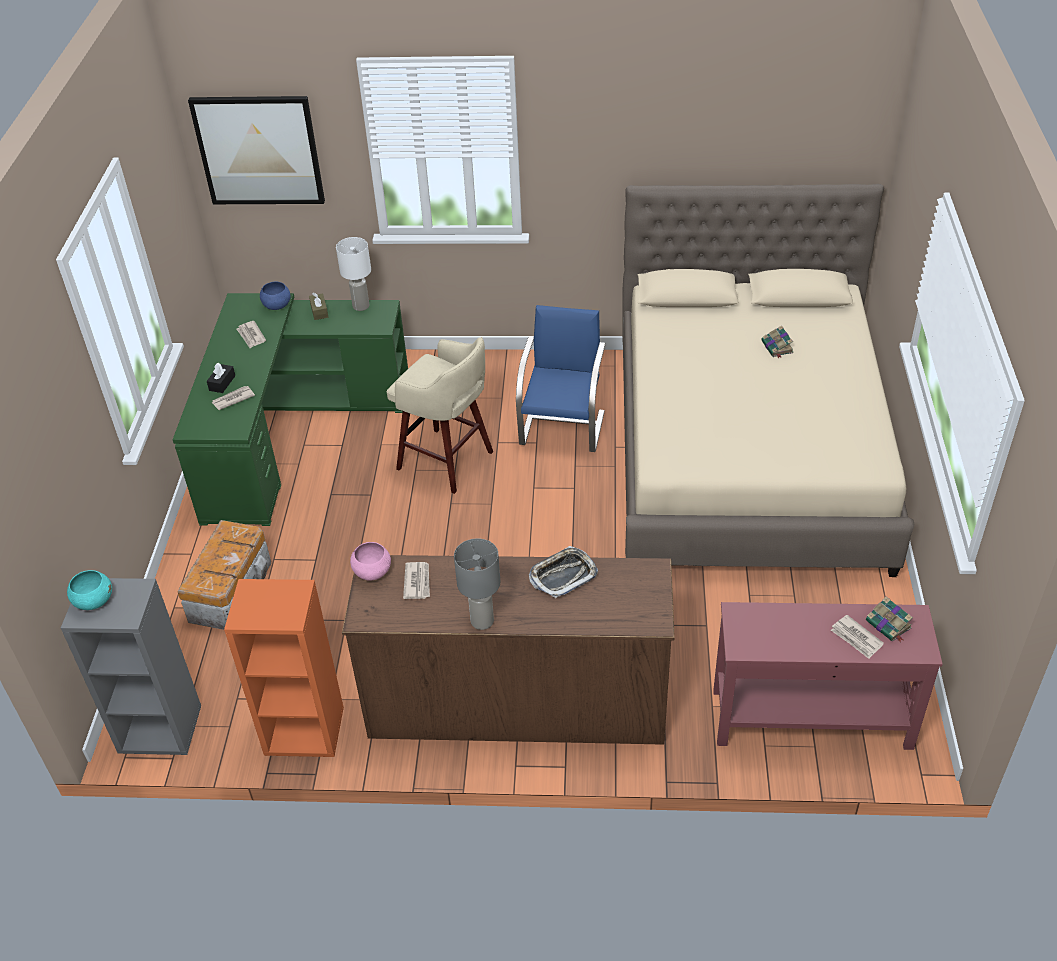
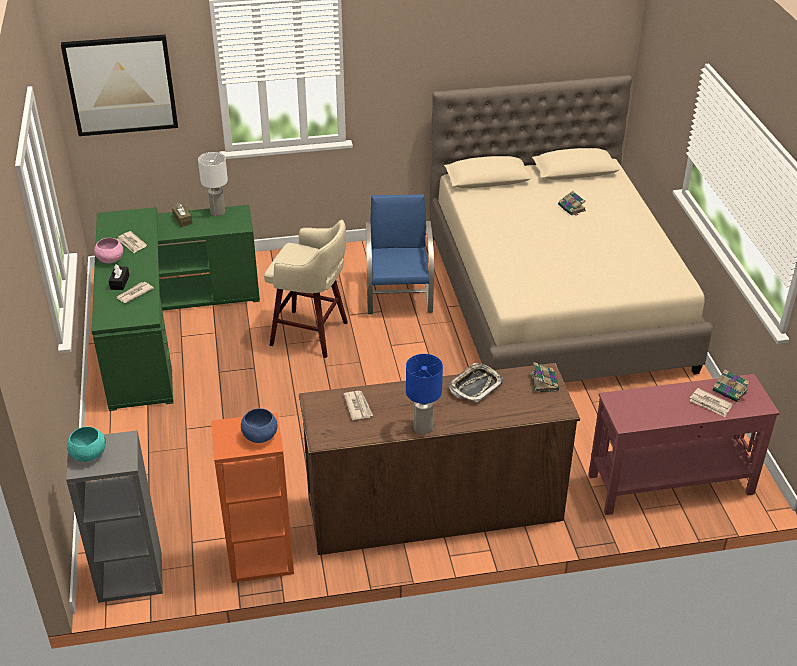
camera: 15 degrees left, 5 degrees down
(232, 589) = (157, 457): storage box -> none
(276, 306) = (145, 218): blue bowl -> blue bowl (259, 436)
(372, 572) = (317, 404): pink bowl -> pink bowl (110, 260)
(482, 621) = (423, 428): grey table lamp -> blue table lamp
(647, 582) = (544, 382): none -> book

